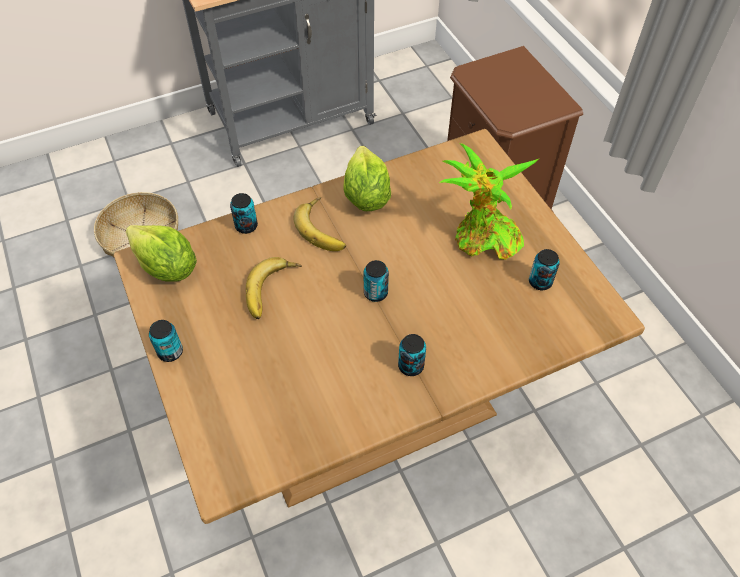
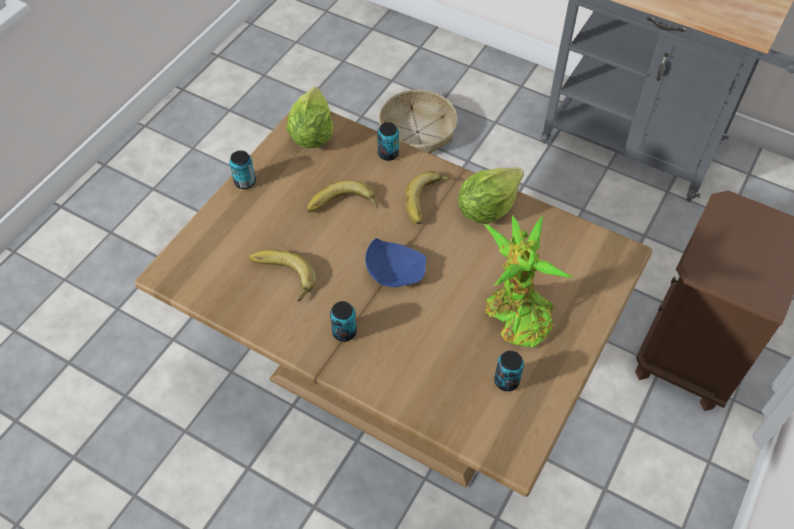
camera: 55 degrees right, 0 degrees up
(311, 383) = (281, 277): none -> banana
(375, 293) = (394, 270): can -> blue plate

